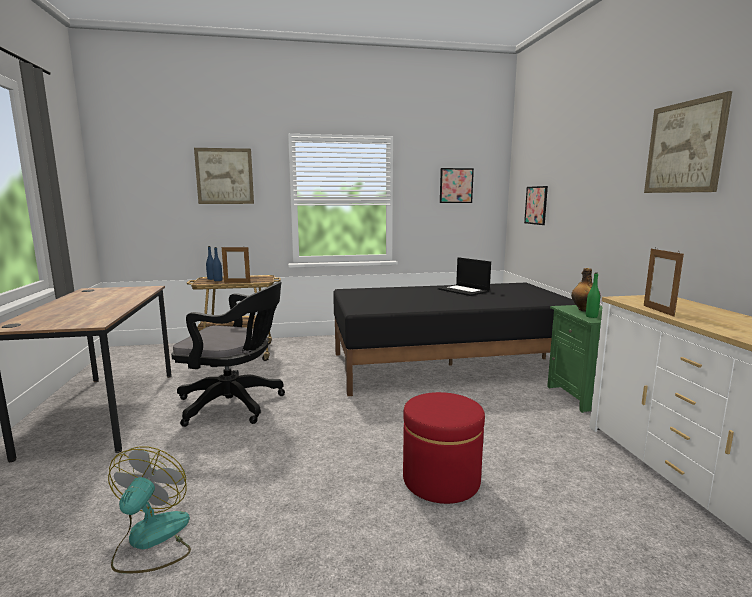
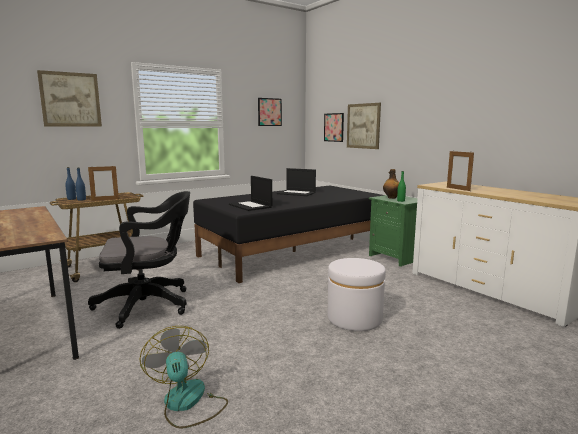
camera: 25 degrees left, 0 degrees up
(381, 303) = (251, 206): none -> laptop
(441, 480) = (354, 319): red ottoman -> white ottoman
(684, 147) = (451, 88): picture -> picture (363, 126)

